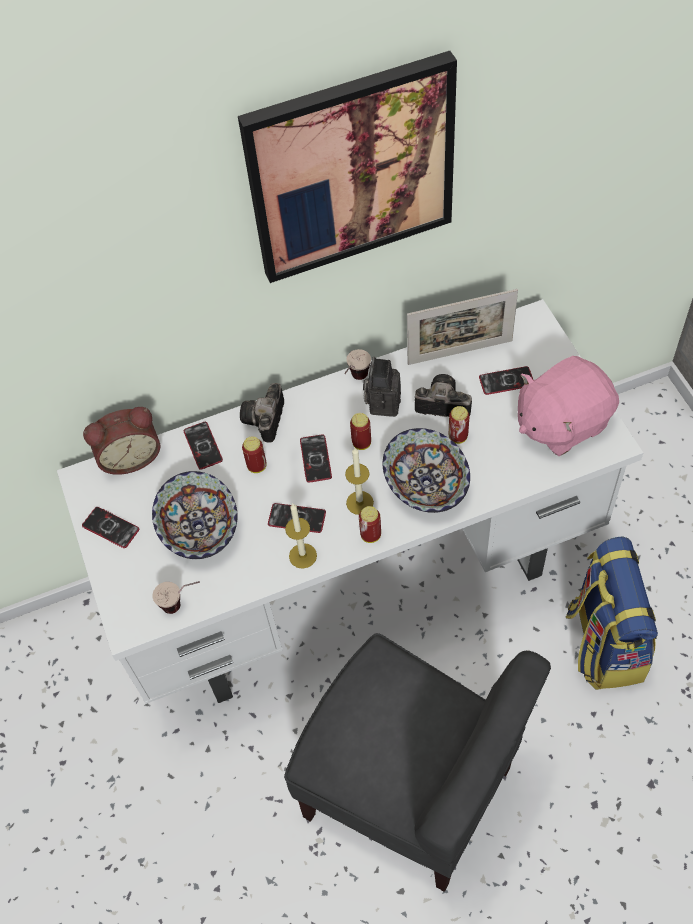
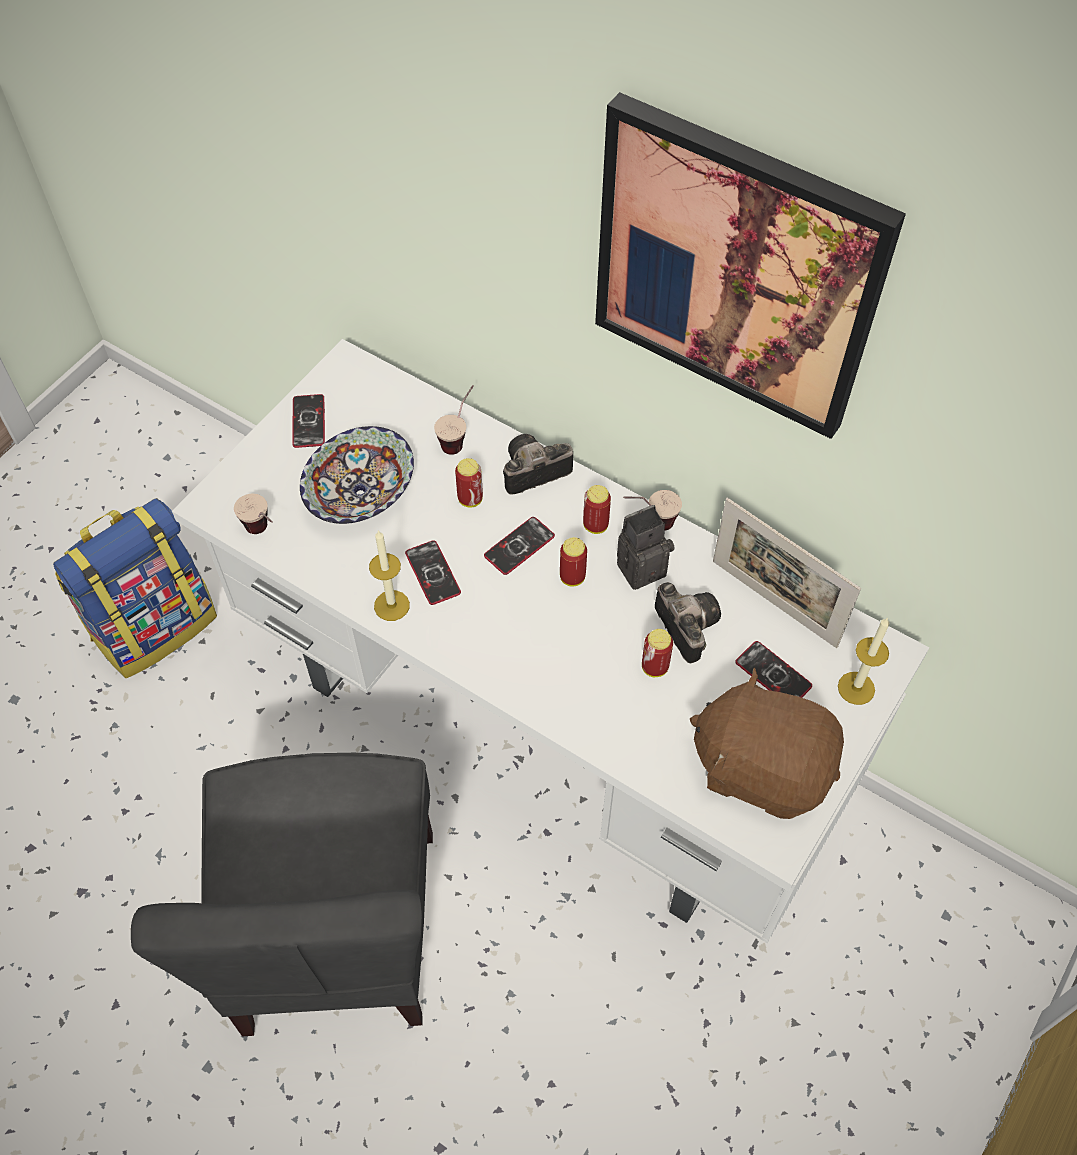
camera: 50 degrees right, 0 degrees up
(130, 456) = (401, 385): alarm clock -> none
(203, 446) = (459, 438): phone -> cup
(359, 502) = (495, 620): candle -> candle (856, 688)
(370, 535) = (461, 654): can -> can (595, 525)
(427, 483) = (568, 671): bowl -> none
(561, 422) = (761, 767): pink plush toy -> brown plush toy
(604, 642) = (650, 1045): backpack -> backpack (155, 625)

